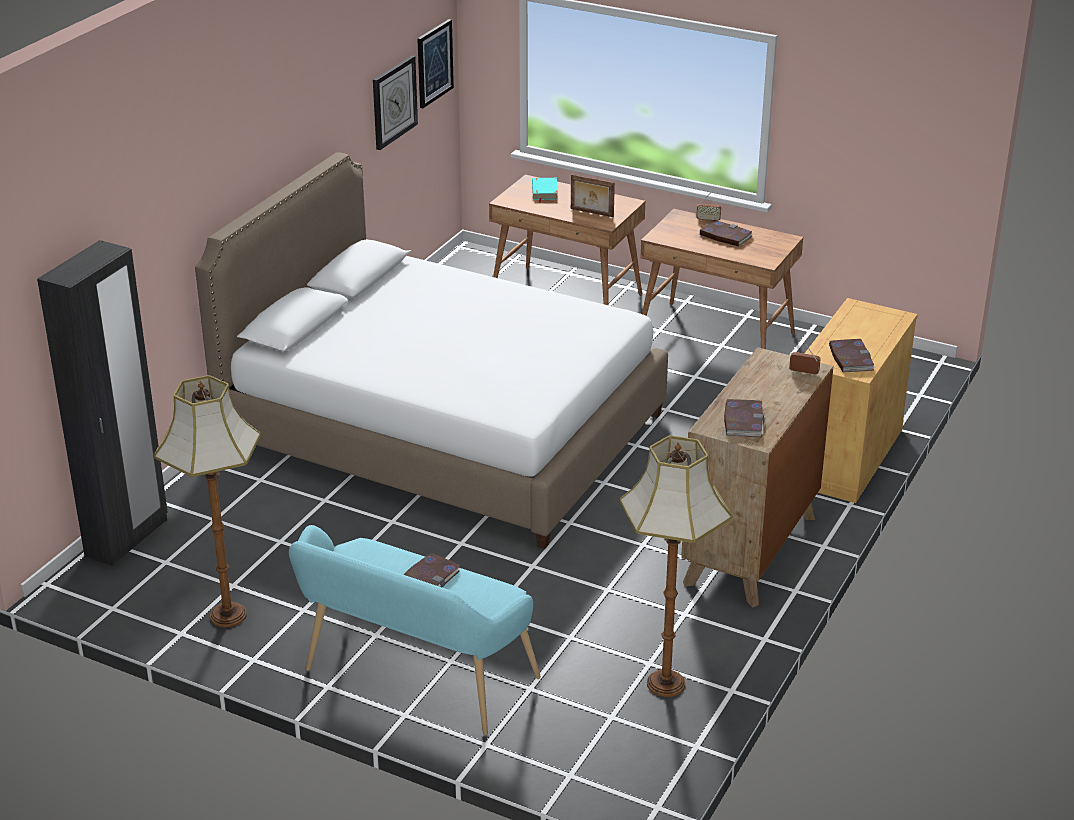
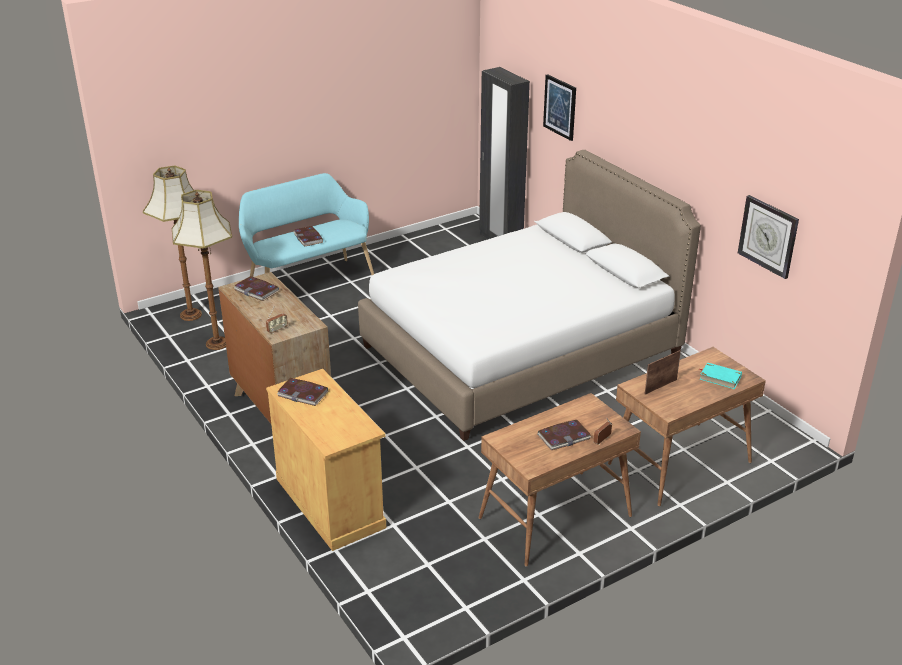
camera: 120 degrees right, 0 degrees up
(227, 616) = (408, 251): floor lamp -> floor lamp (190, 314)
(434, 63) = (827, 254): picture -> picture (560, 107)

